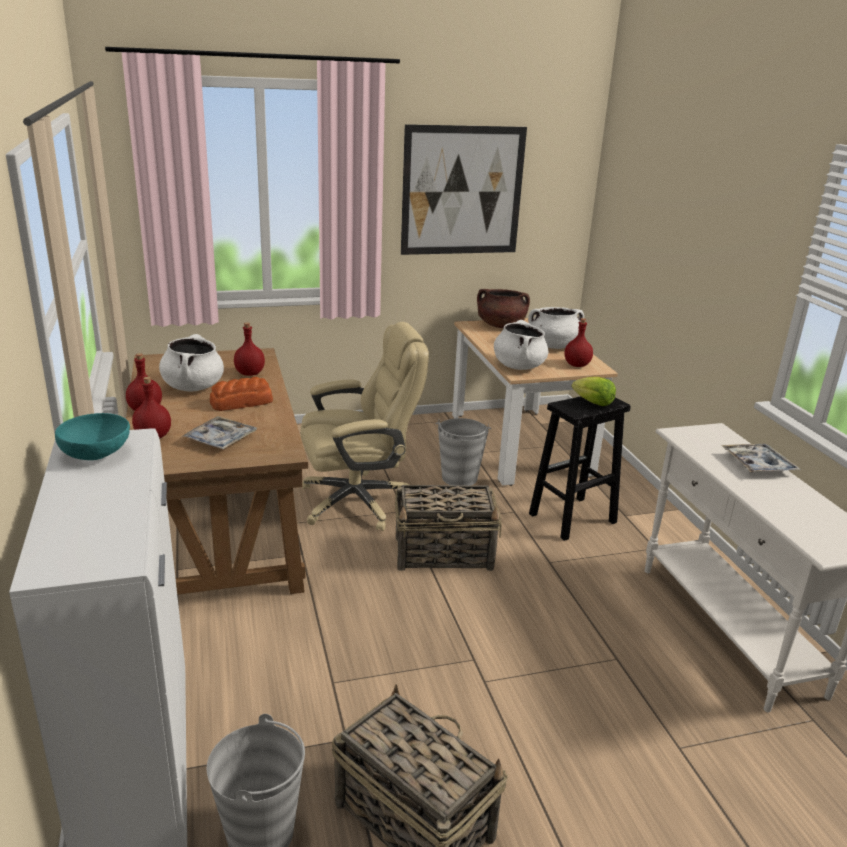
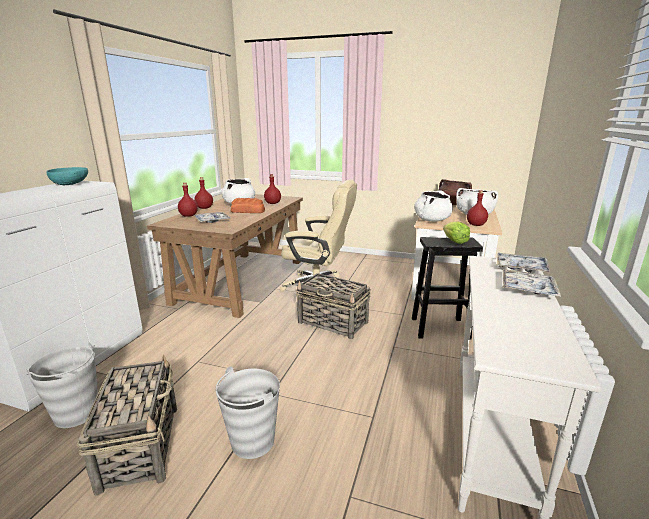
camera: 35 degrees right, 5 degrees down
(459, 478) = (388, 290): grey bucket -> grey bucket (252, 441)
(462, 191) = (435, 115): picture -> none
(720, 436) = (521, 268): none -> tray

